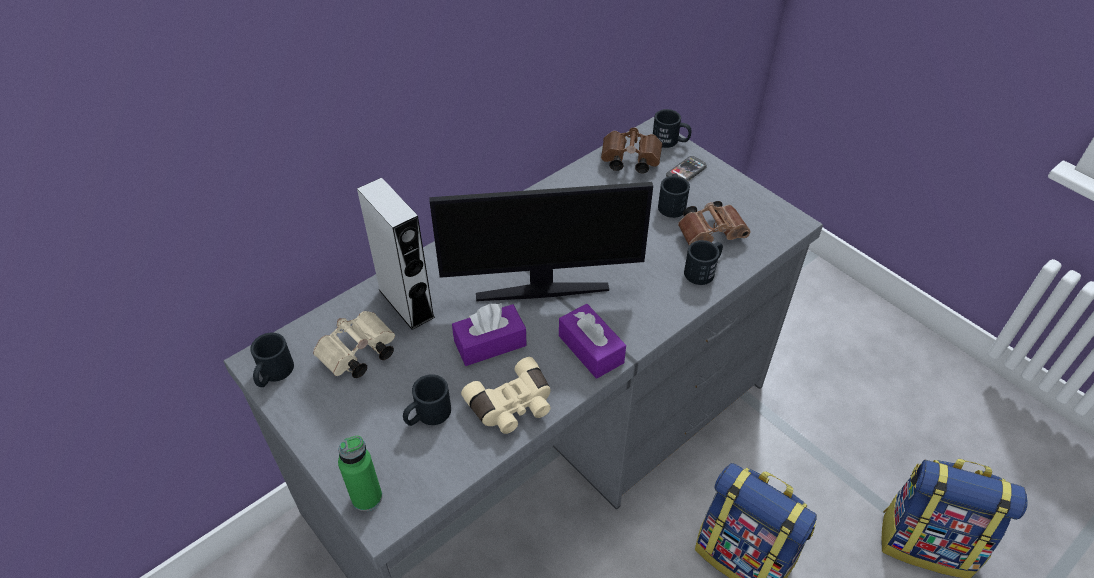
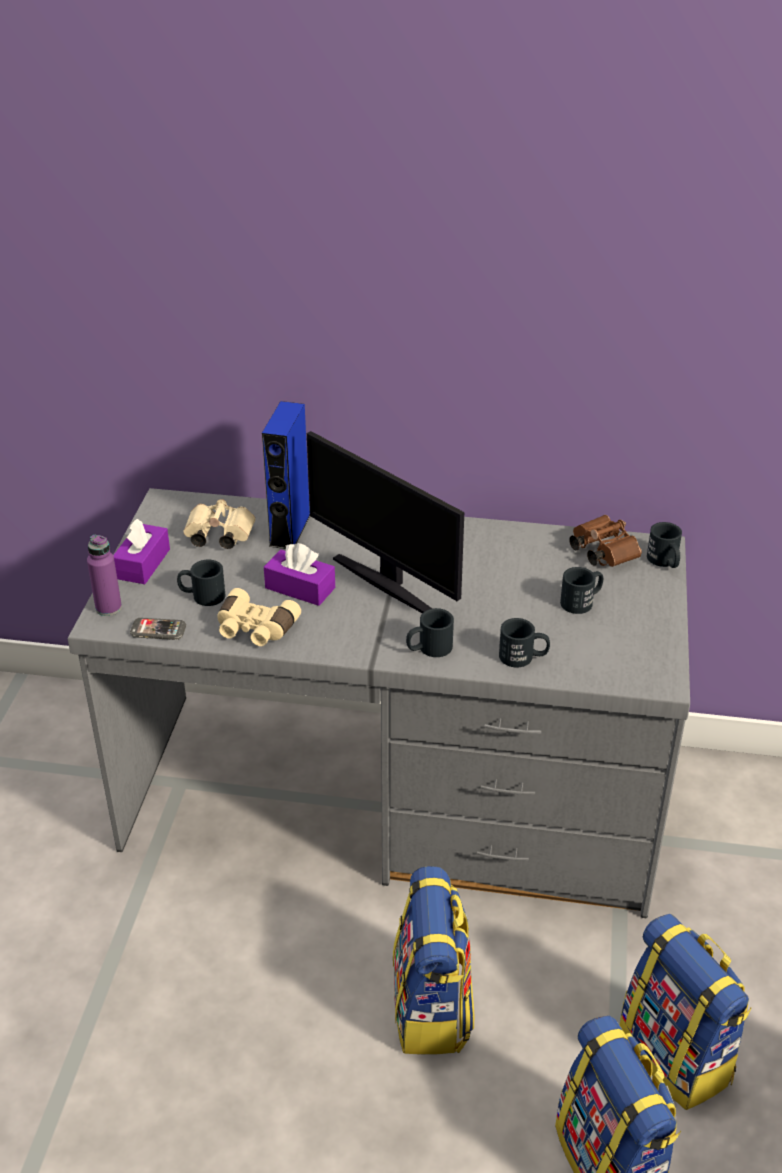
camera: 50 degrees right, 10 degrees down
(273, 374) = (161, 513): black mug -> black mug (429, 648)
(367, 497) = (108, 608): green bottle -> purple bottle
(406, 303) = (290, 530): grey speaker -> blue speaker
(591, 349) = (355, 639): purple tissue box -> purple tissue box (142, 564)
(686, 172) = (636, 589): phone -> phone (158, 630)
(712, 234) = (576, 641): brown binoculars -> none
(870, 449) = (677, 1055): none -> backpack

